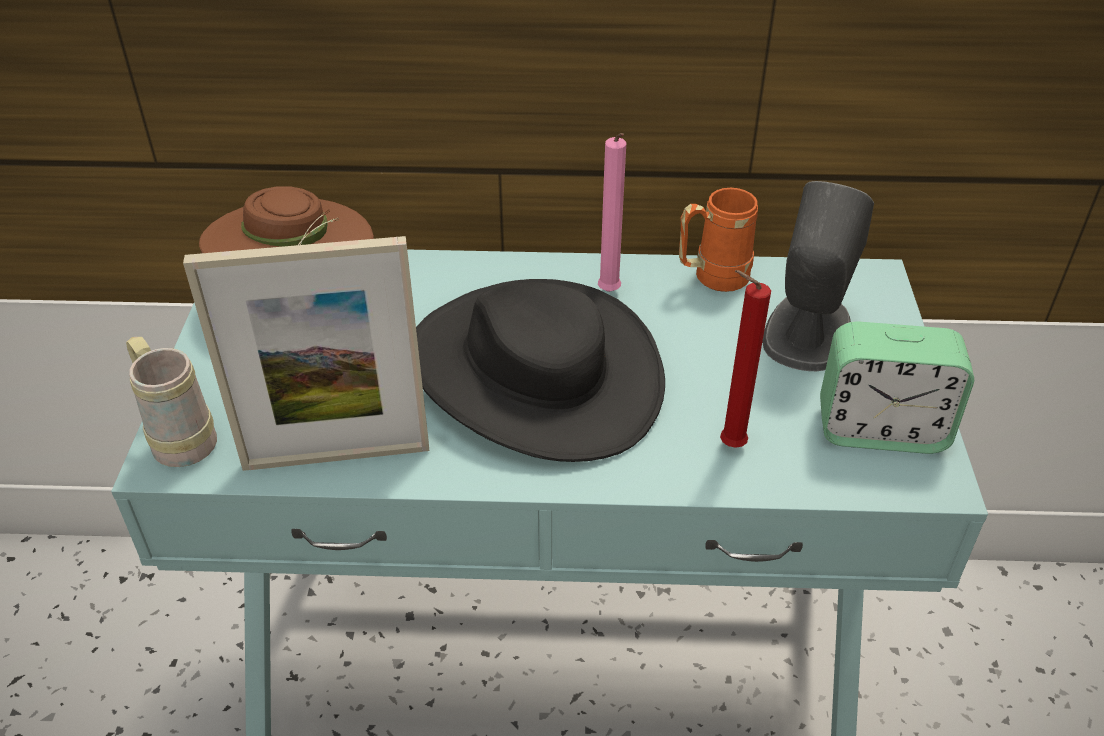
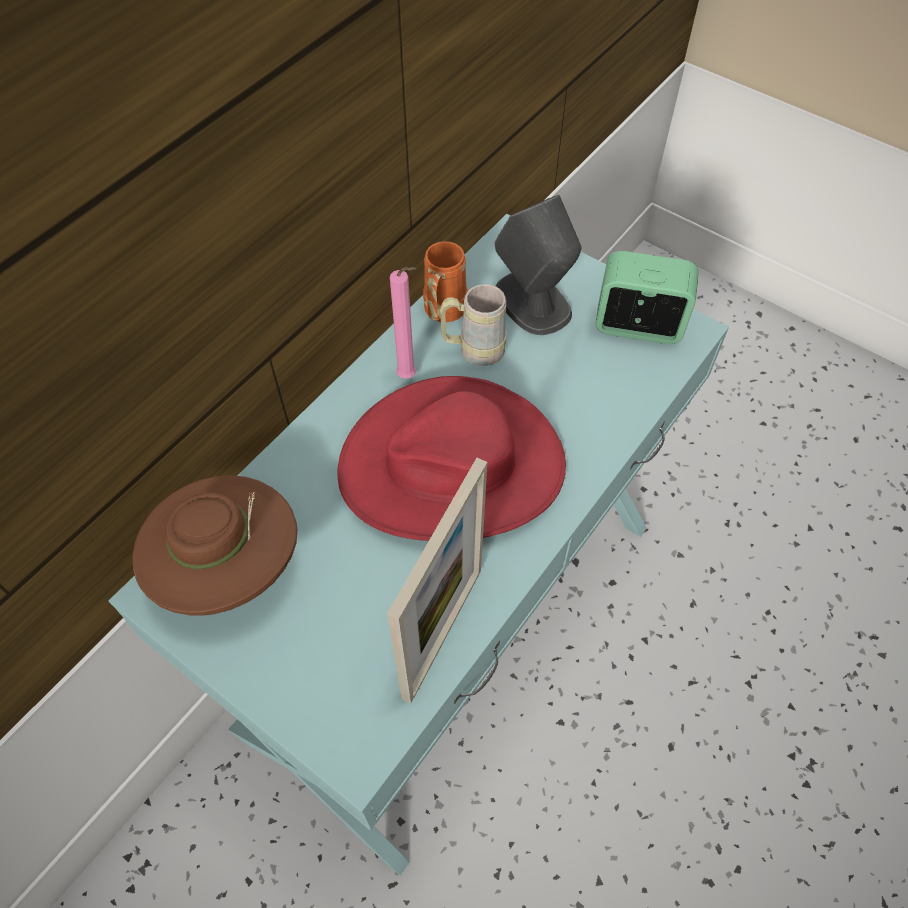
camera: 55 degrees left, 15 degrees up
(179, 437) = (338, 735): beige mug -> beige mug (472, 350)
(535, 372) = (452, 465): black hat -> red hat
(727, 445) = (597, 405): red candle -> none
(880, 429) = (638, 326): alarm clock -> alarm clock turned 120 degrees counterclockwise

